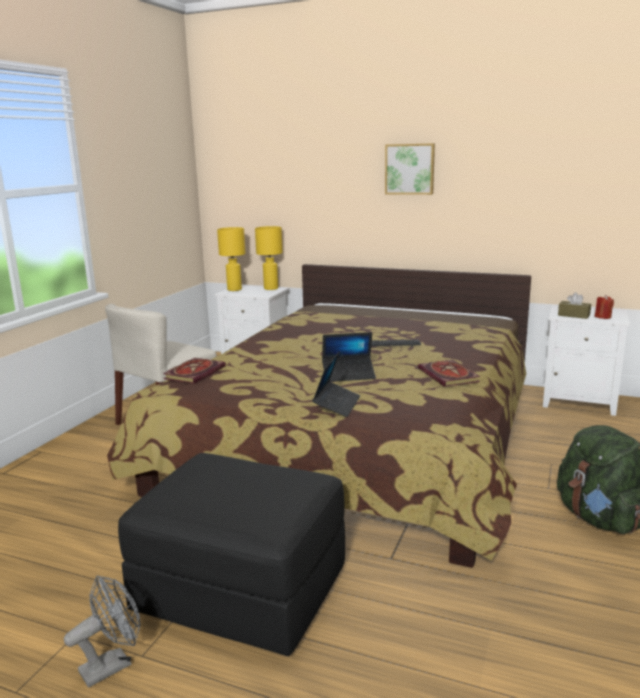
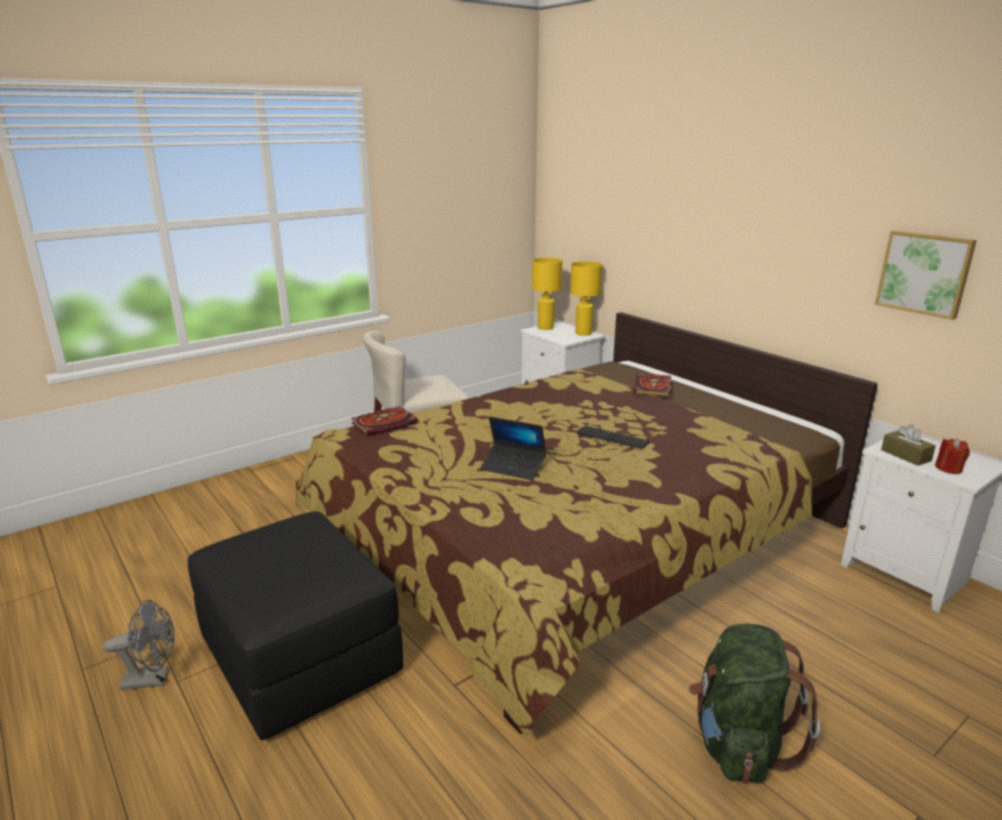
camera: 30 degrees right, 5 degrees up
(337, 404) = (451, 501): laptop -> none
(410, 169) = (745, 214): picture -> picture (925, 273)
(450, 376) = (617, 501): book -> book (653, 388)

